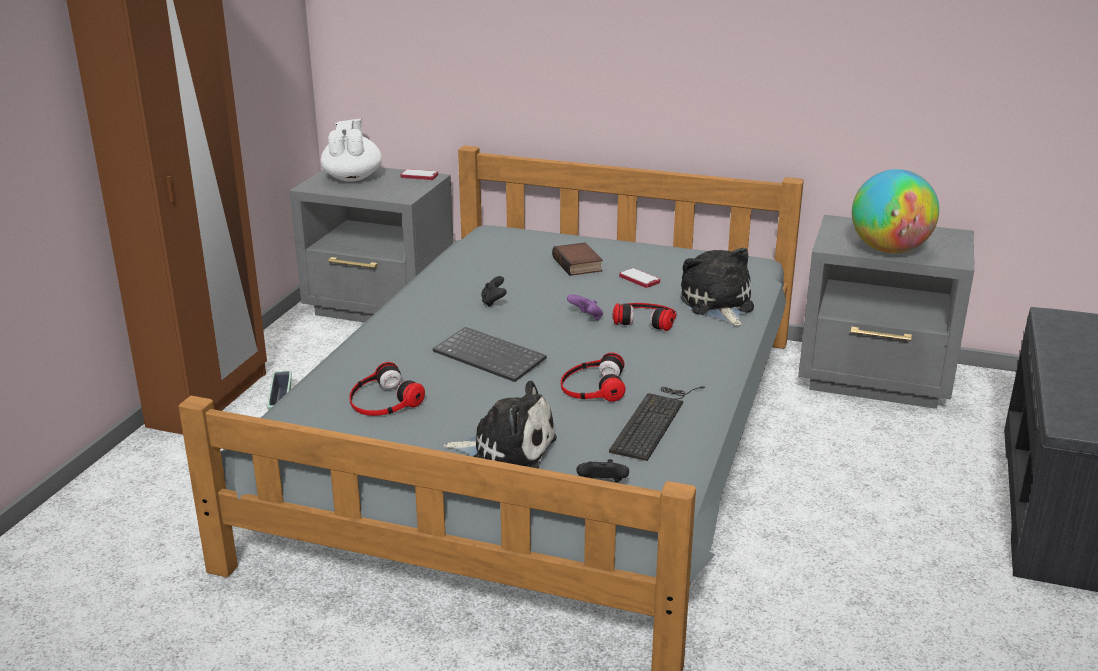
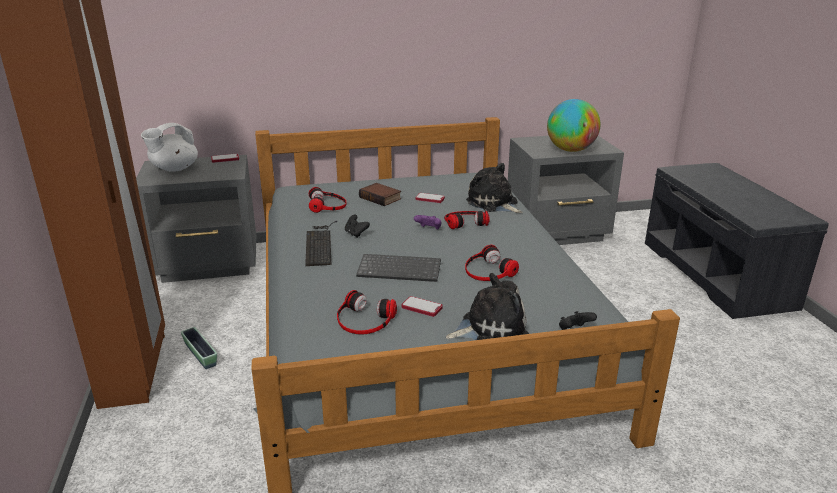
camera: 30 degrees left, 0 degrees up
(352, 177) = (174, 169): white teapot -> white teapot turned 105 degrees counterclockwise
(460, 405) = (421, 307): none -> phone
(504, 259) = (327, 205): none -> headphones
(654, 420) = (550, 281): keyboard -> keyboard (320, 244)

